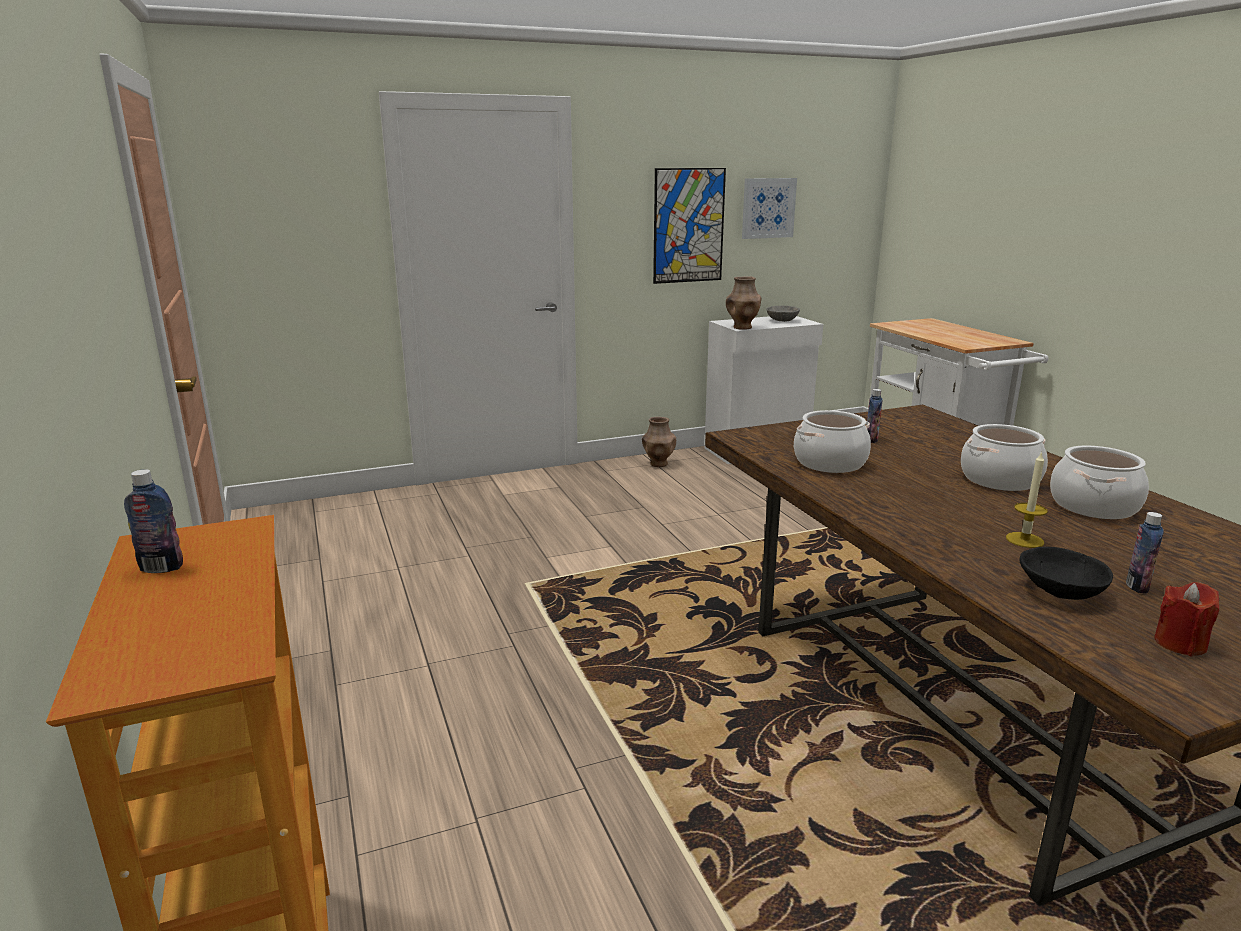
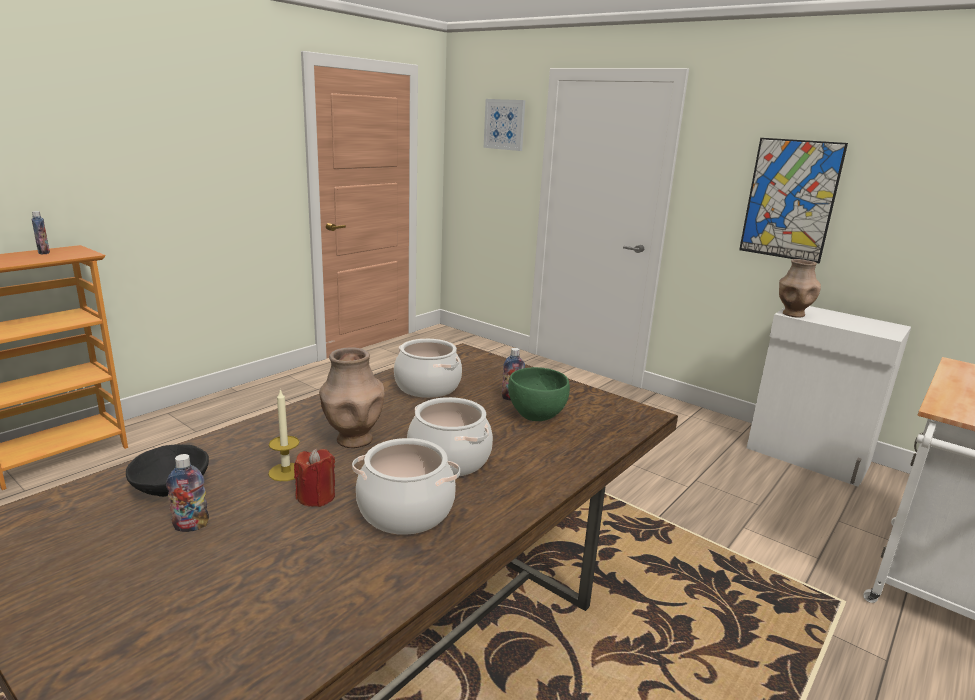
camera: 60 degrees right, 0 degrees up
(658, 464) = (691, 418): brown vase -> brown vase (353, 440)
(768, 208) = (903, 194): picture -> picture (504, 124)
(782, 320) = (866, 325): grey bowl -> none
(914, 439) = (536, 415): none -> green bowl
(1180, 643) = (70, 541): red candle -> red candle (316, 497)

